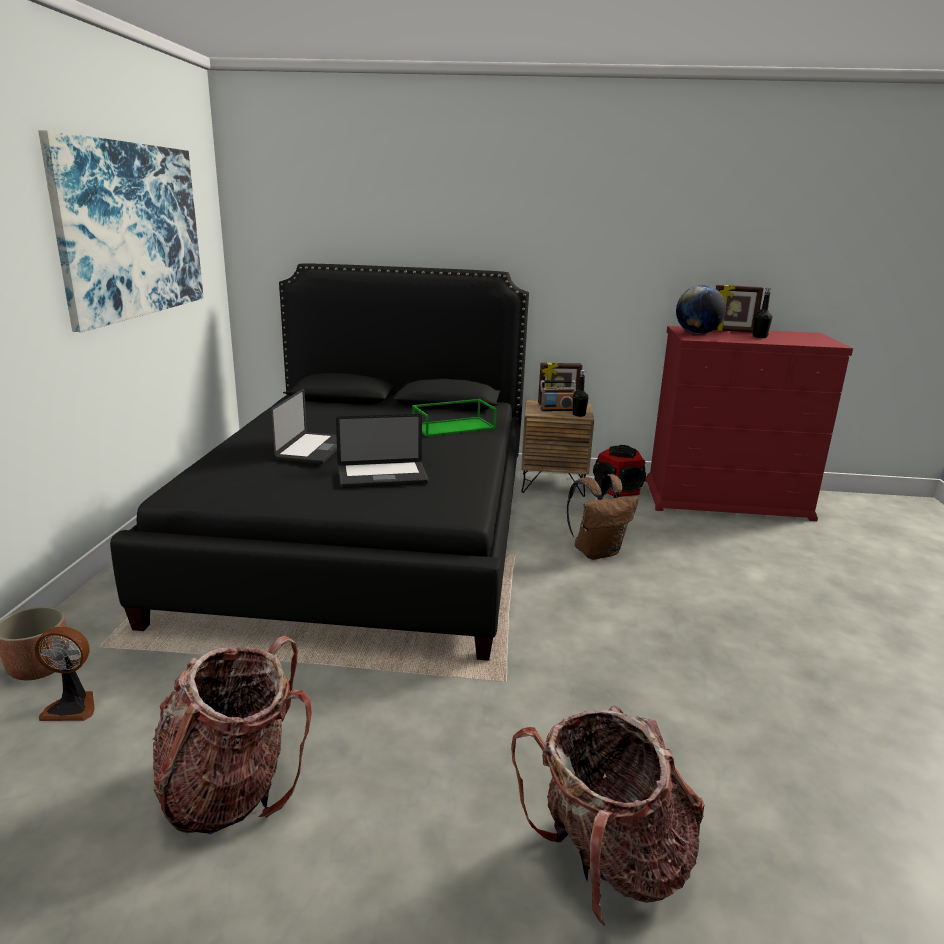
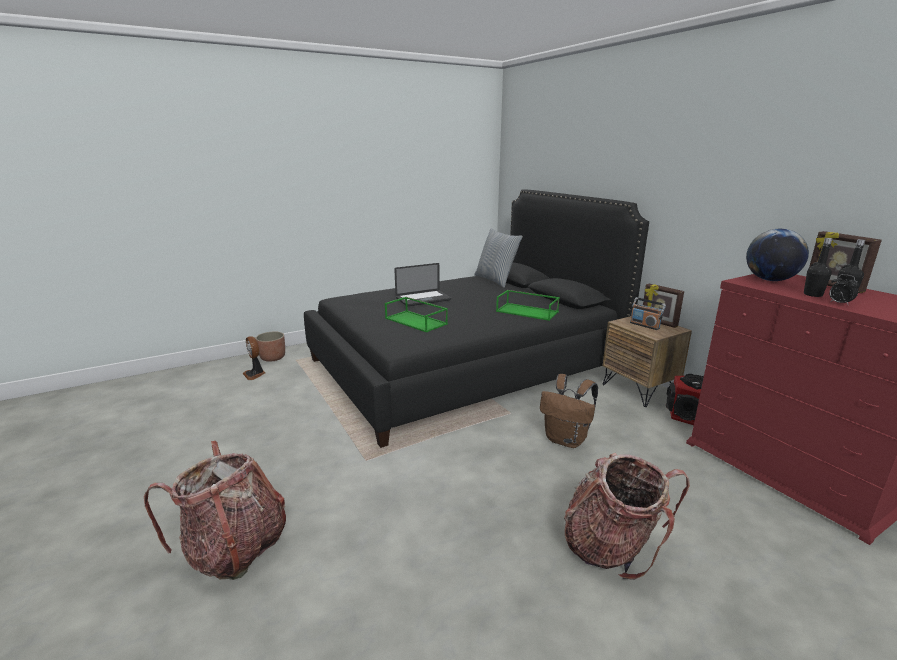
camera: 55 degrees right, 0 degrees up
(132, 230) = (406, 166): picture -> none
(232, 788) = (228, 425): backpack -> backpack (612, 547)
(320, 403) = (496, 280): none -> pillow
(382, 476) = (416, 321): laptop -> green tray
(579, 415) = (652, 334): black bottle -> black bottle (813, 294)
(773, 341) = (839, 303): none -> alarm clock

